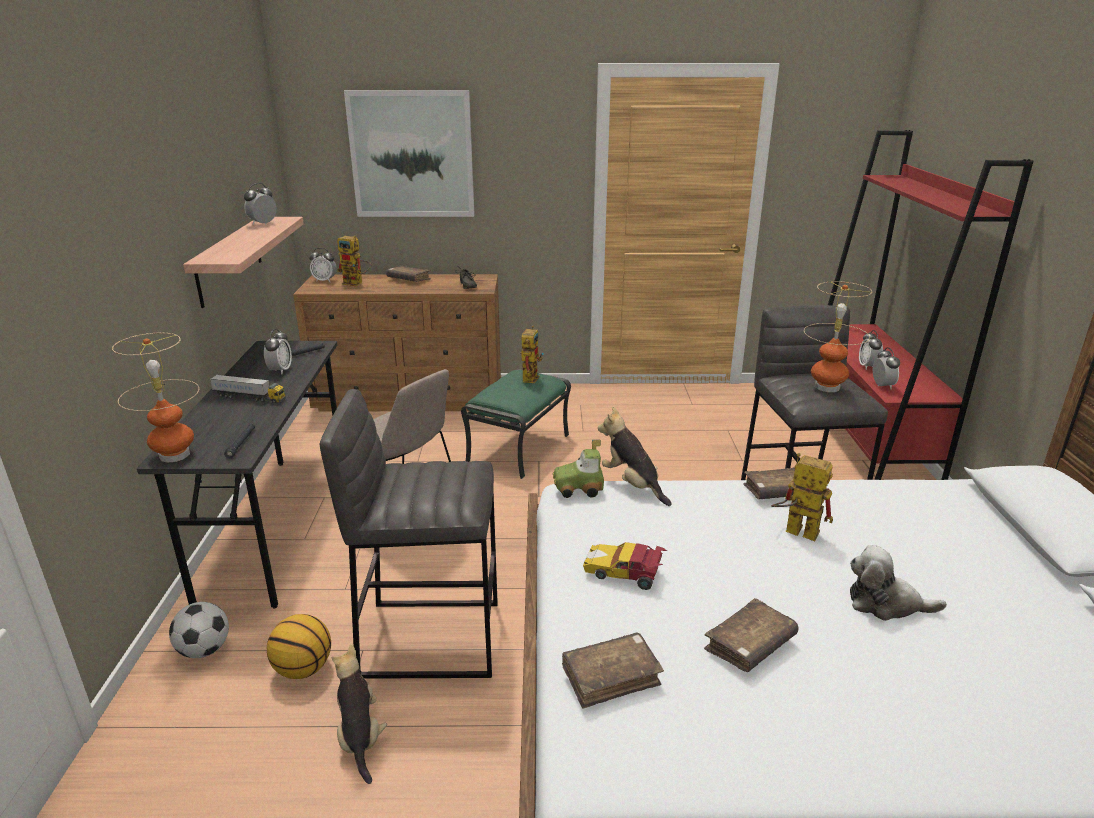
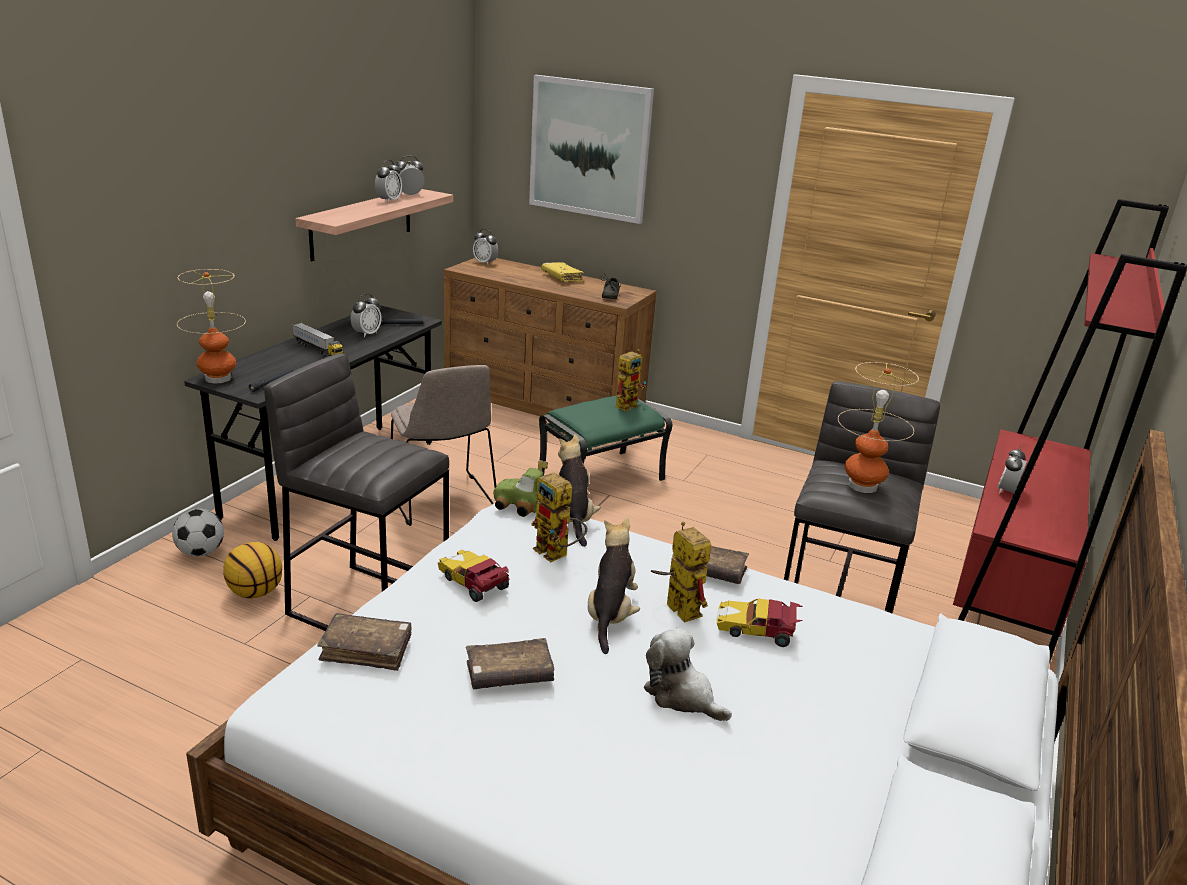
camera: 25 degrees right, 0 degrees up
(357, 283) = (510, 271): toy robot -> toy robot (557, 554)
(360, 736) = (251, 656): plush toy -> plush toy (610, 615)
(408, 279) = (562, 278): brown book -> yellow book
(867, 527) = (757, 630): none -> toy car
(882, 386) = (995, 515): alarm clock -> alarm clock (389, 200)

